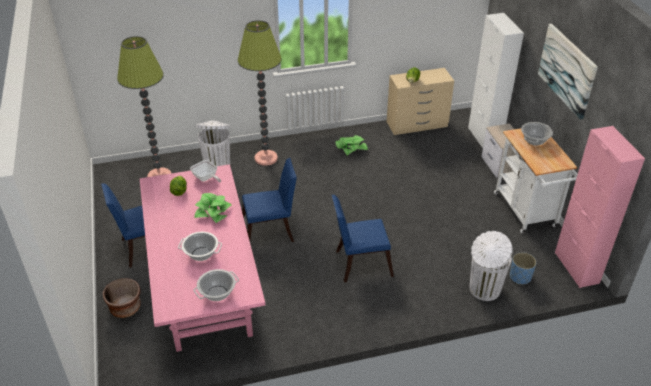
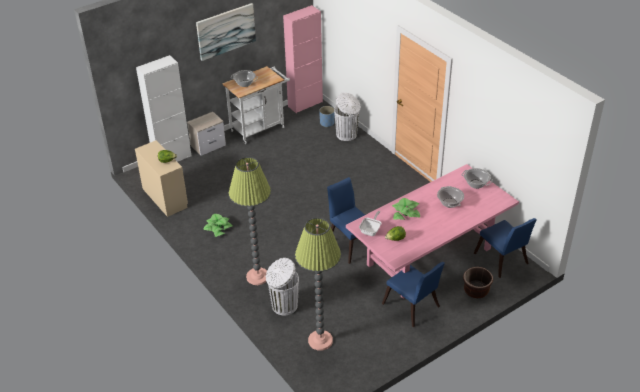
camera: 110 degrees left, 0 degrees up
(359, 263) = (357, 189): blue chair -> blue chair (502, 261)

